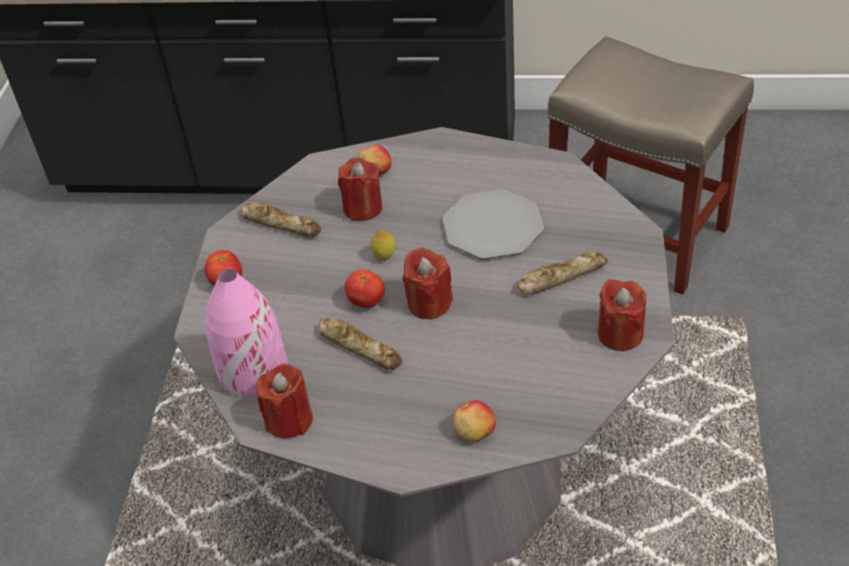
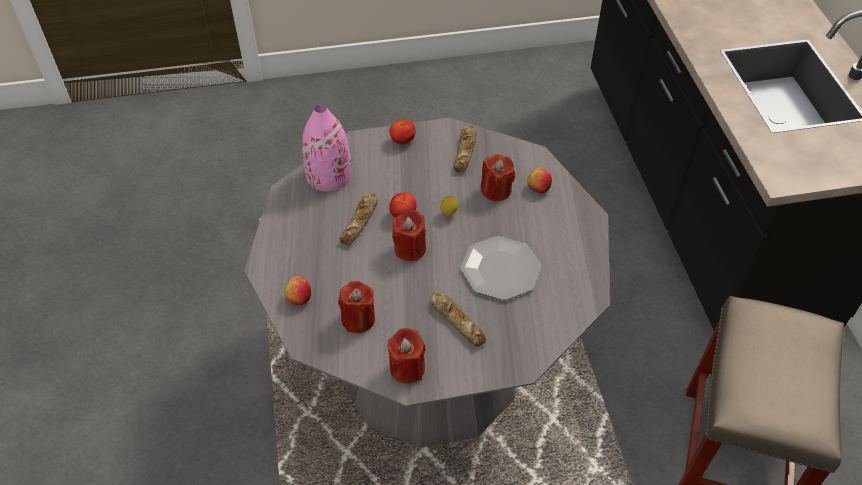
camera: 70 degrees right, 5 degrees up
(289, 420) = (293, 202): red candle -> red candle (358, 319)

